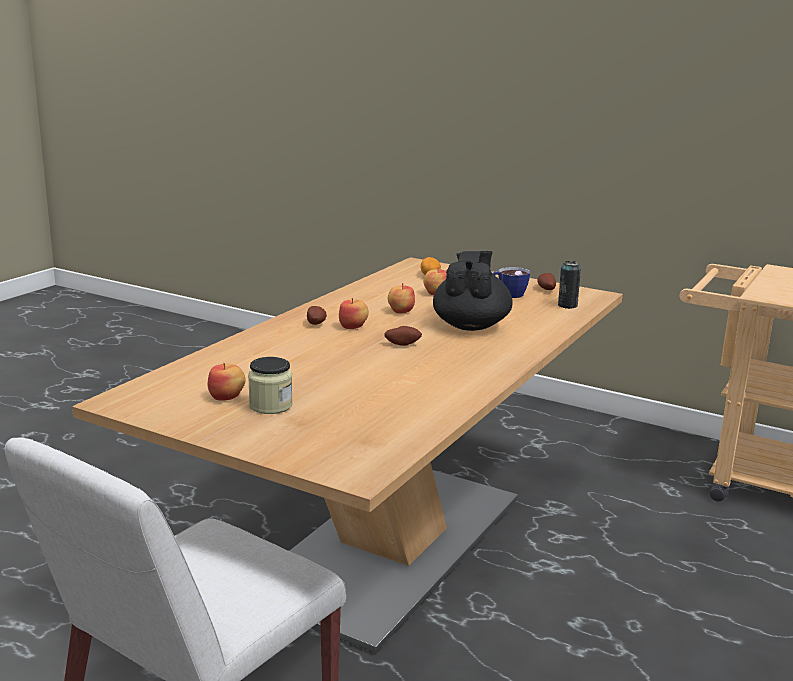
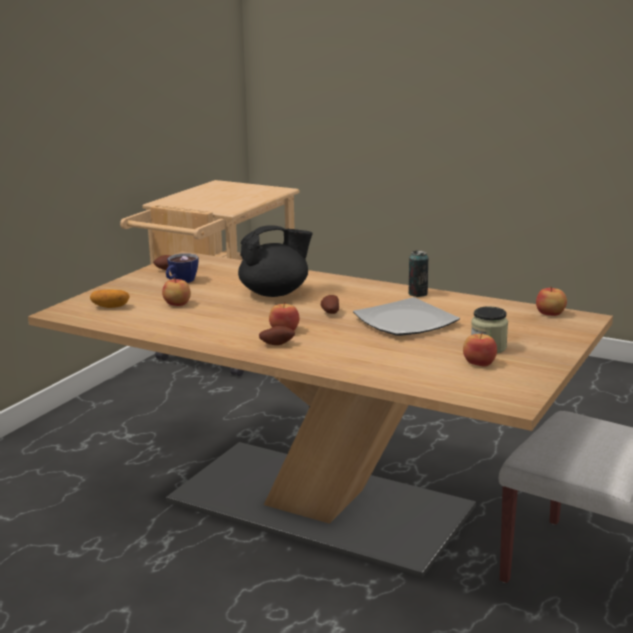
camera: 90 degrees left, 0 degrees up
(366, 374) = (405, 322): none -> plate
(400, 311) = (235, 315): apple -> apple (550, 314)
(471, 325) = (275, 293): black teapot -> black teapot turned 150 degrees clockwise
(567, 305) = (217, 266): can -> can (418, 294)

